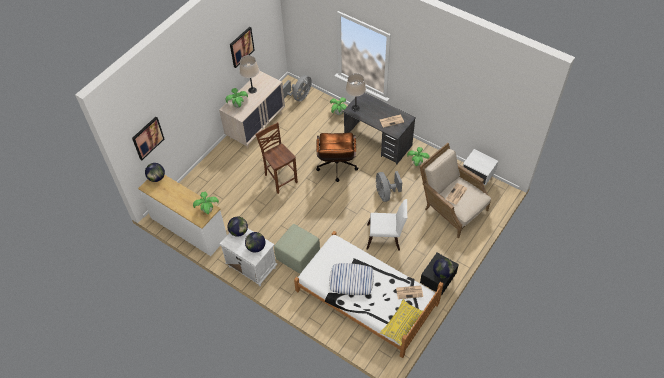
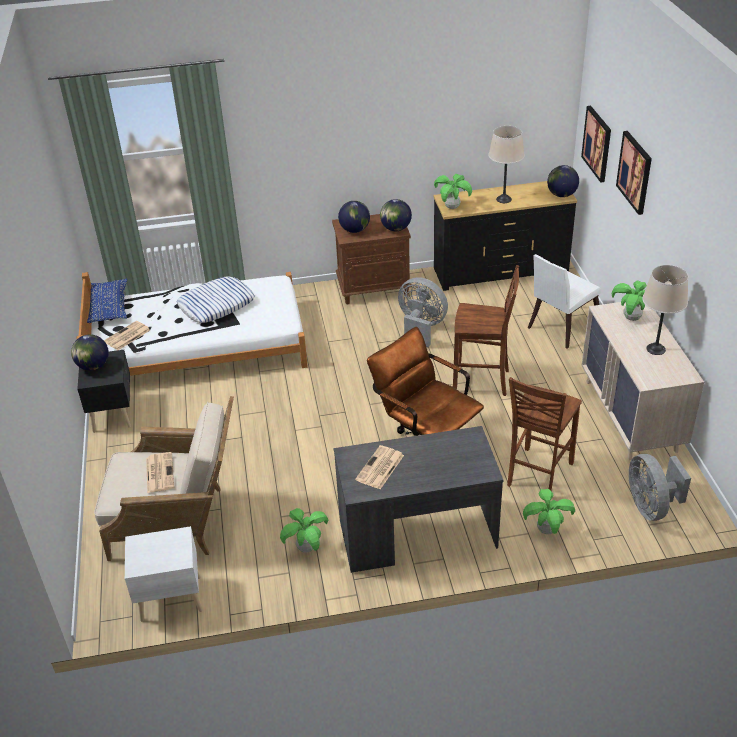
camera: 135 degrees right, 15 degrees down
(188, 228) = (500, 271): white dresser -> black dresser
(241, 47) = (709, 271): picture -> picture (635, 172)
(251, 267) = (374, 288): white nightstand -> brown nightstand
(298, 256) = (334, 328): green ottoman -> none
(315, 130) = (537, 475): none -> brown chair
(355, 108) = (468, 445): beige table lamp -> beige table lamp (504, 199)
(385, 193) = (307, 467): grey fan -> grey fan (421, 327)
(386, 238) = (241, 416): white chair -> white chair (561, 328)
(401, 324) = (109, 307): yellow pillow -> blue pillow

